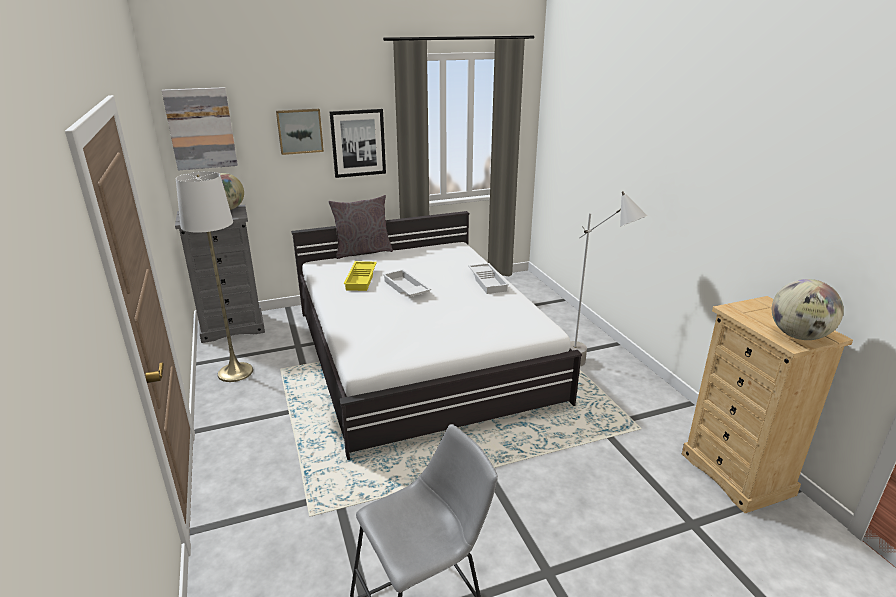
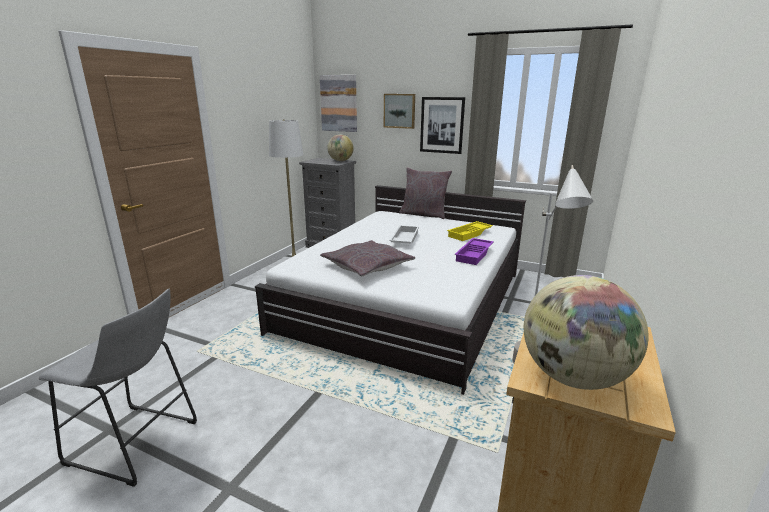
camera: 45 degrees right, 5 degrees down
(362, 279) = (389, 227): yellow tray -> yellow tray (470, 234)
(432, 330) = (367, 266): none -> grey pillow
(488, 281) = (475, 254): white tray -> purple tray

